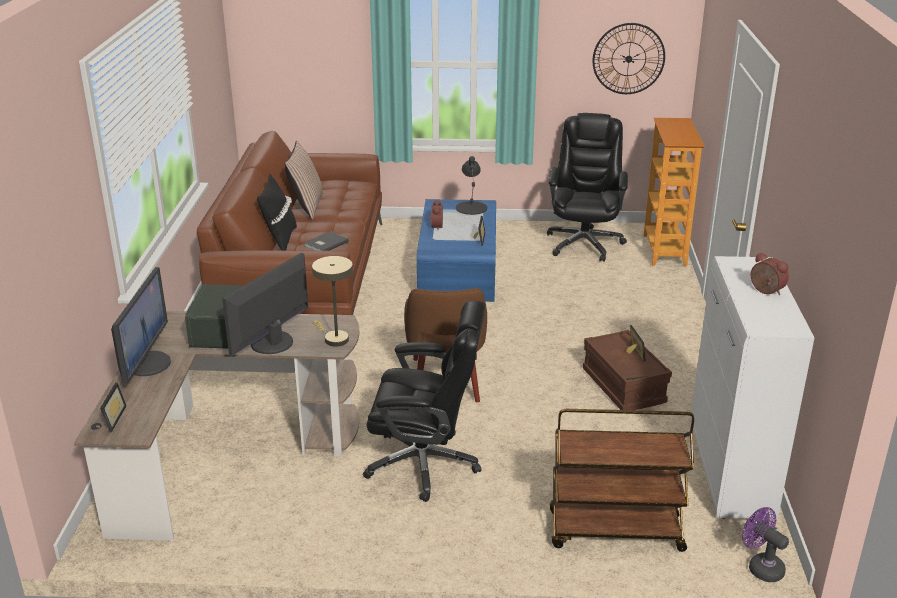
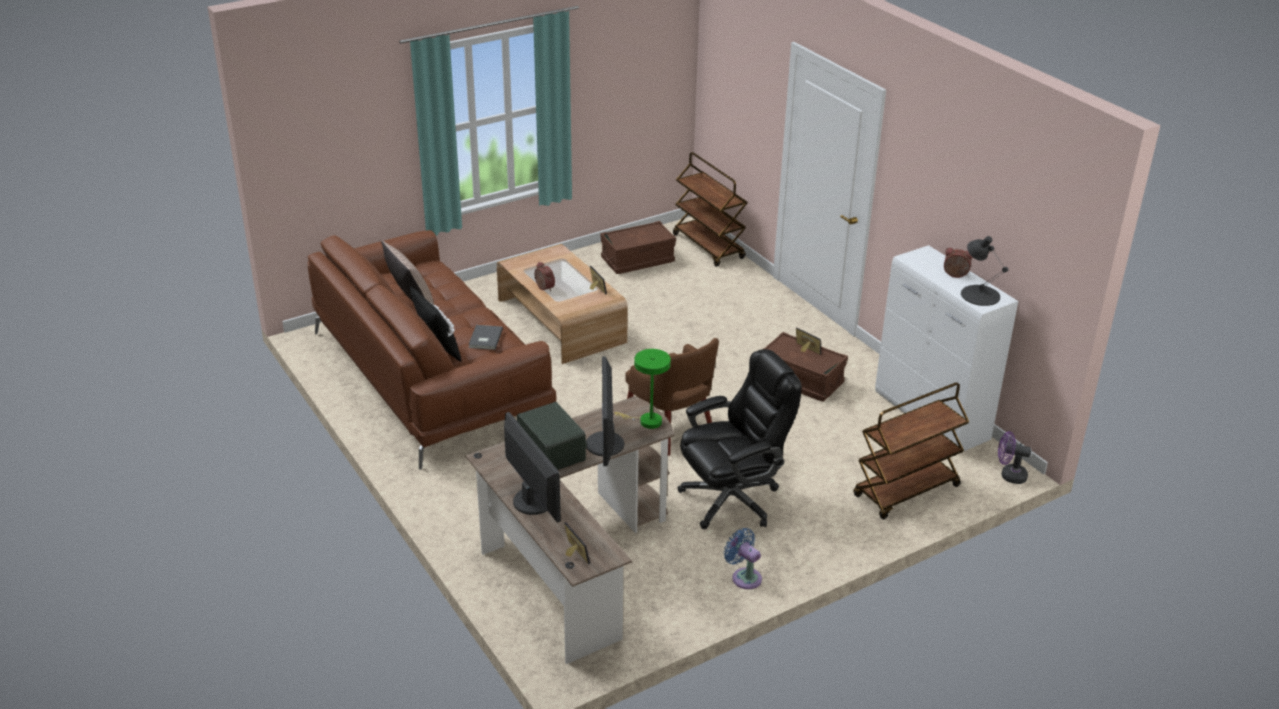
camera: 35 degrees left, 5 degrees up
(334, 338) = (646, 421): beige table lamp -> green table lamp
(348, 538) = (744, 577): none -> blue fan
(458, 268) = (561, 321): blue coffee table -> brown coffee table
(471, 208) = (551, 258): black table lamp -> black table lamp (980, 295)
(584, 243) = (637, 260): black office chair -> brown storage box
(628, 59) = (642, 77): wall clock -> none
(665, 250) = (709, 247): bookcase -> brown cart

